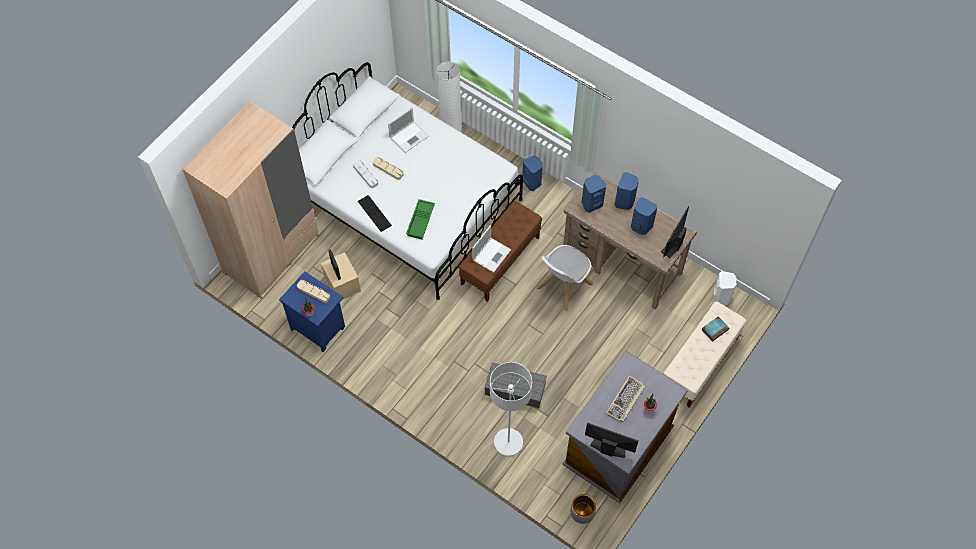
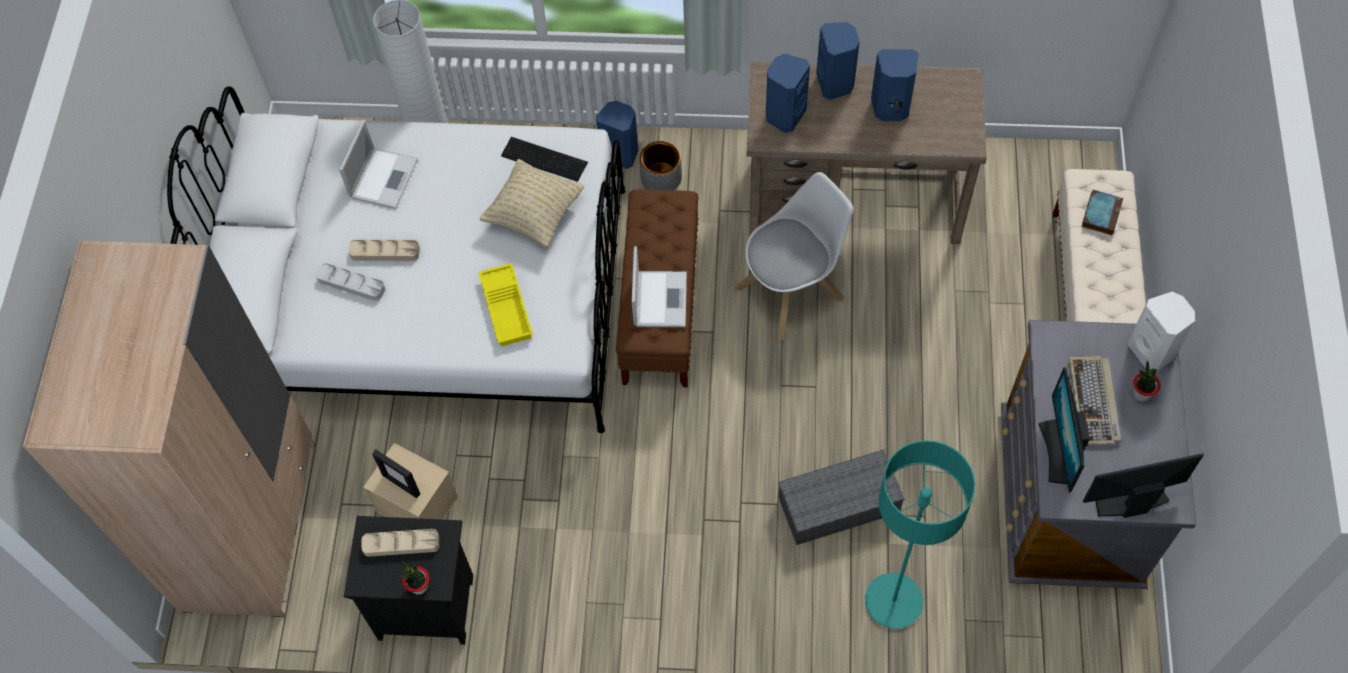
camera: 30 degrees left, 0 degrees up
(318, 327) = (425, 604): blue nightstand -> black nightstand
(375, 212) = (414, 339): keyboard -> keyboard (544, 157)
(421, 221) = (508, 308): green tray -> yellow tray
(460, 187) = (534, 214): none -> beige pillow
(508, 442) = (893, 601): grey floor lamp -> turquoise floor lamp
(563, 287) = (792, 291): chair -> chair turned 135 degrees counterclockwise
(582, 512) = (1097, 643): grey planter -> grey planter (661, 178)
(673, 244) = (963, 107): monitor -> monitor (1059, 452)
(721, 297) = (1043, 167): white speaker -> white speaker (1152, 351)

